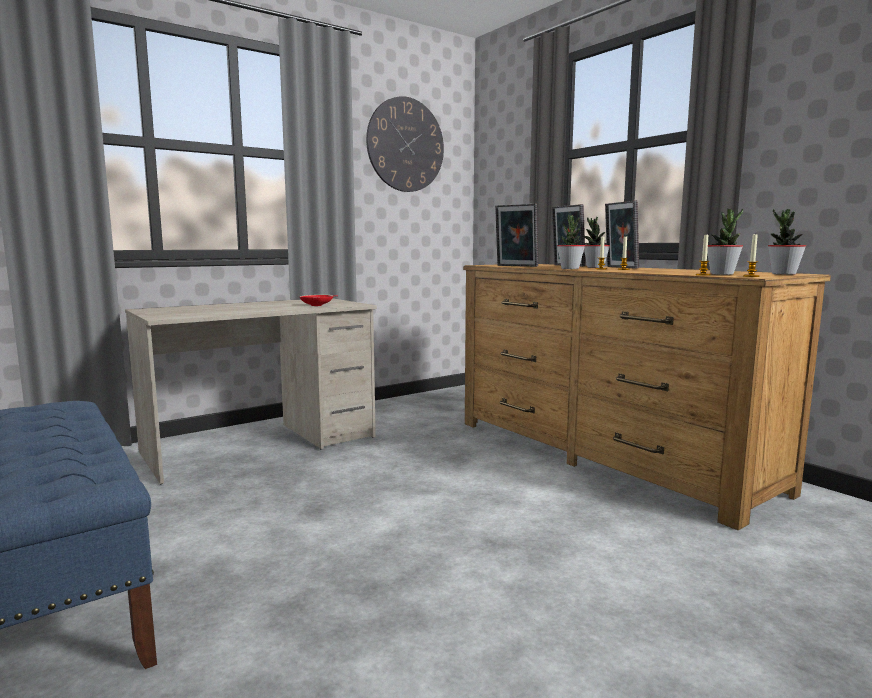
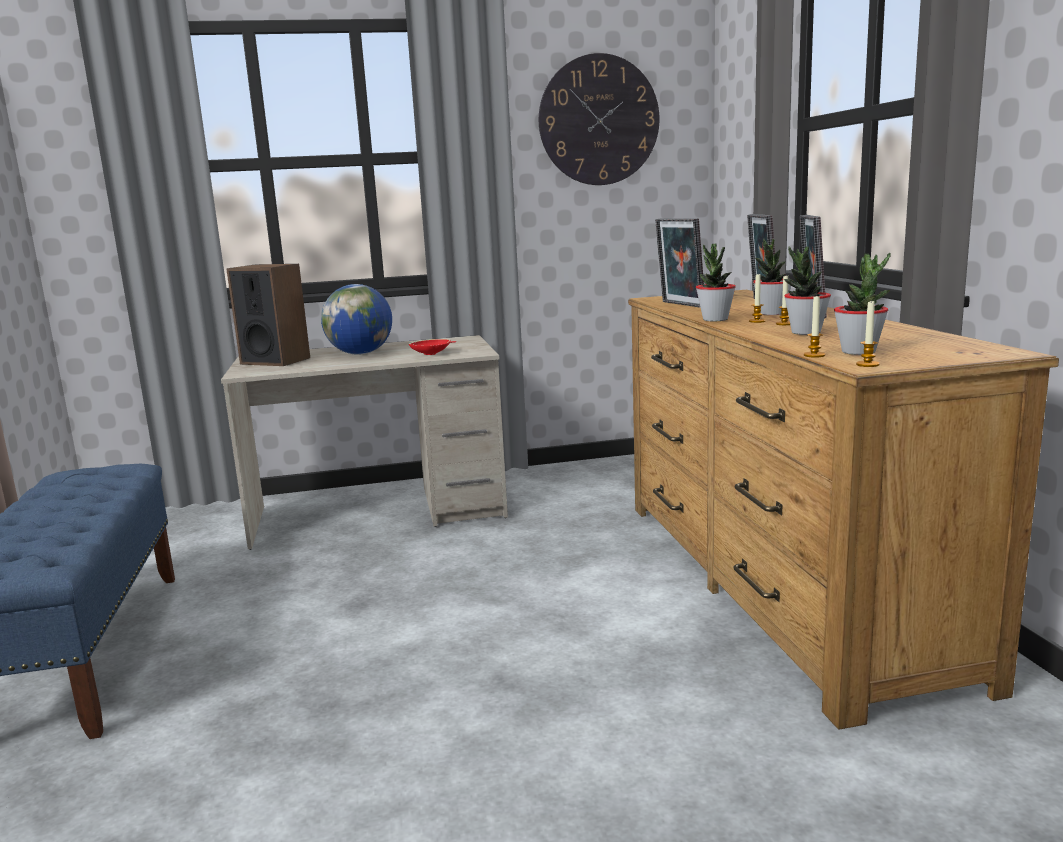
camera: 25 degrees right, 5 degrees up
(177, 311) = (275, 361): none -> speaker
(251, 306) = (361, 353): none -> globe
(783, 274) = (968, 353): potted plant -> potted plant (805, 332)

